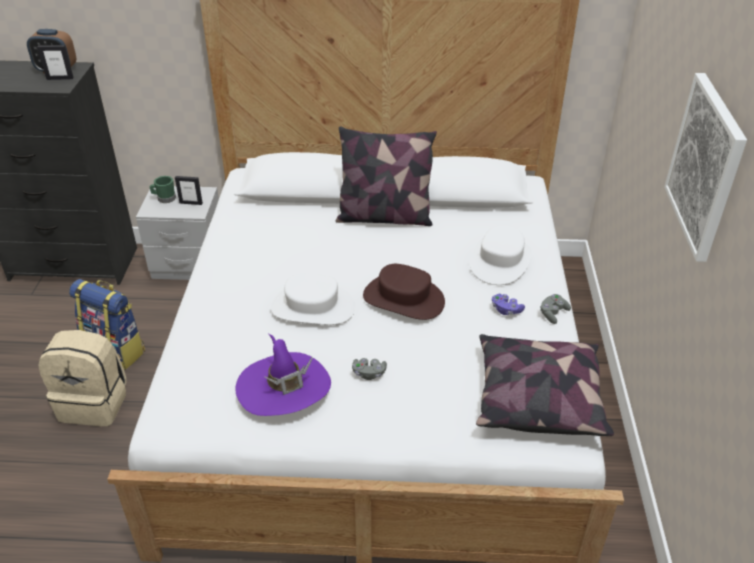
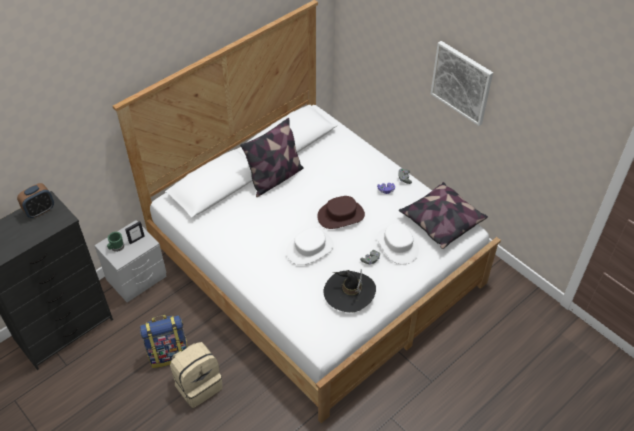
camera: 45 degrees left, 10 degrees up
(60, 78) = (53, 214): picture frame -> none
(284, 388) = (349, 292): purple hat -> black hat
(500, 261) = (355, 167): white hat -> white hat (397, 245)

